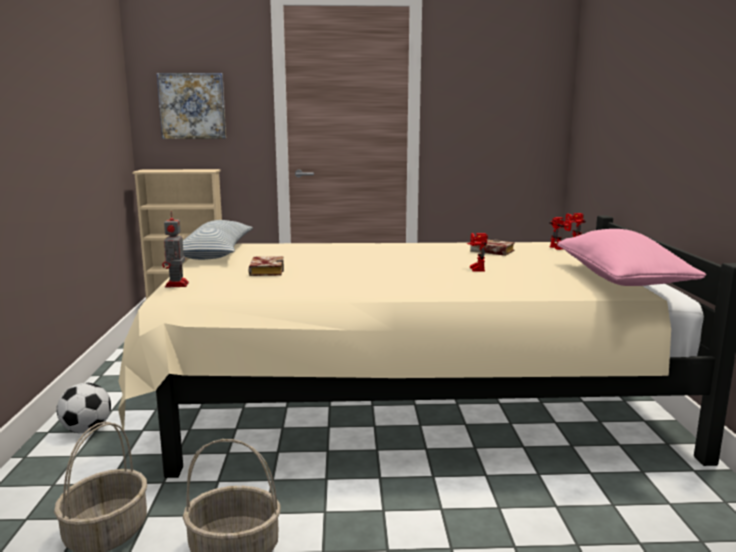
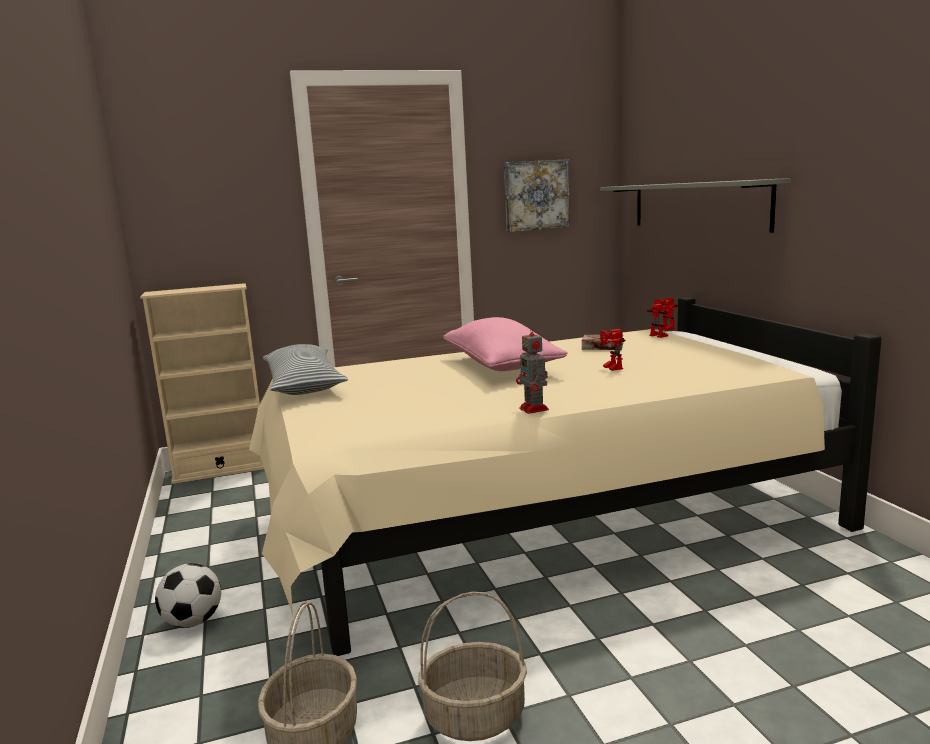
camera: 15 degrees left, 0 degrees up
(176, 285) = (312, 428): toy robot -> toy robot (534, 409)
(192, 106) = (203, 210): picture -> picture (536, 195)
(265, 270) = (394, 398): book -> none
(620, 280) = (756, 362): pink pillow -> pink pillow (501, 366)
(624, 126) = (697, 205): none -> grey shelf

